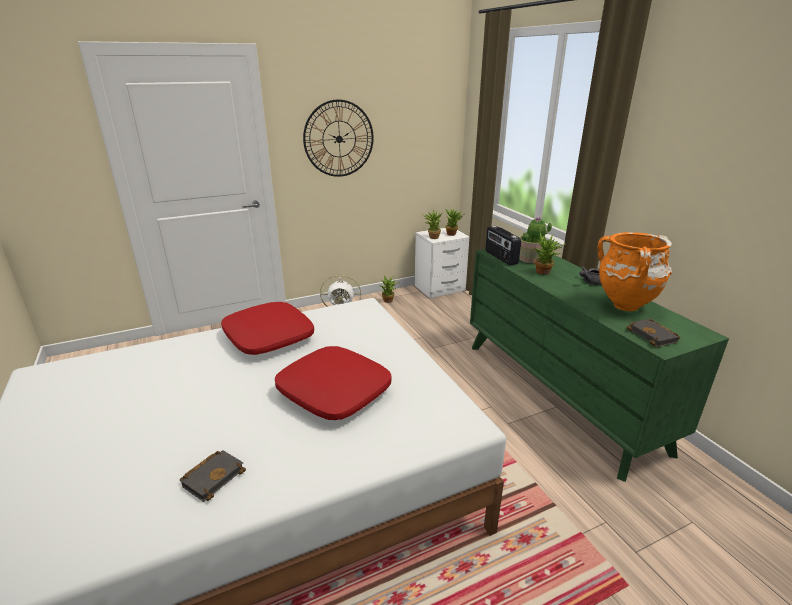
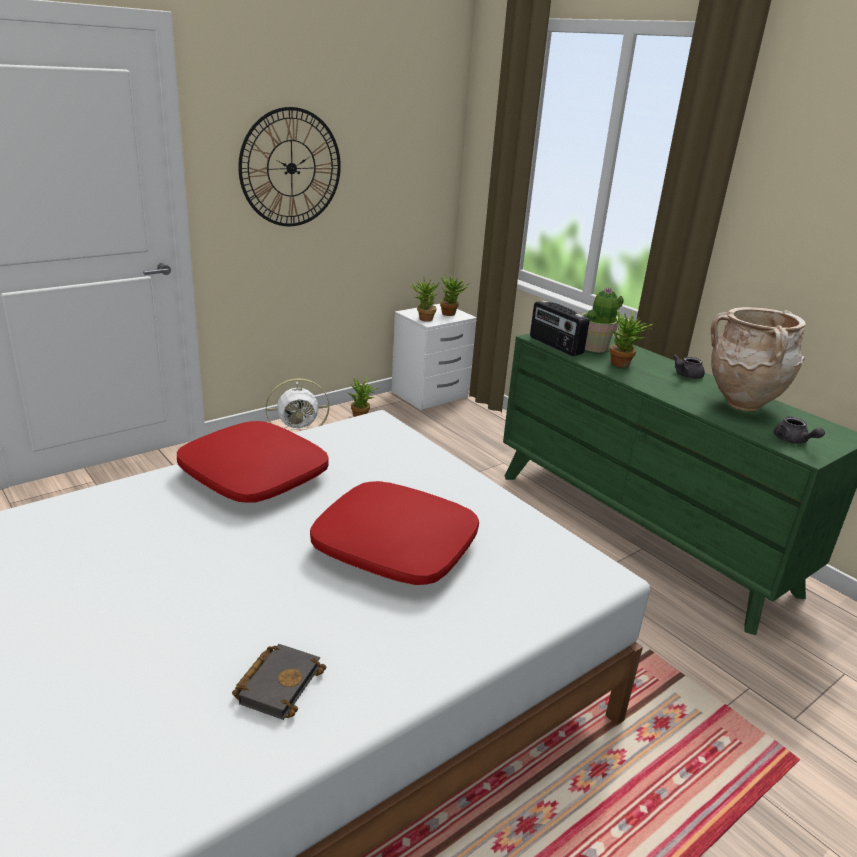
camera: 15 degrees left, 0 degrees up
(624, 307) = (742, 406): orange vase -> beige vase
(654, 336) = (793, 441): black book -> grey teapot

